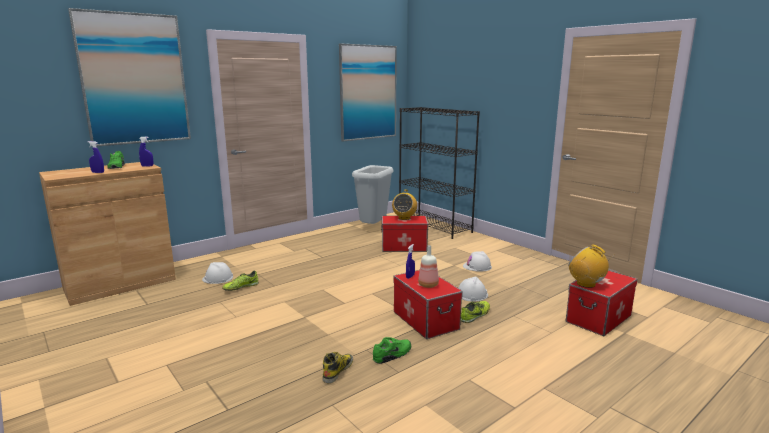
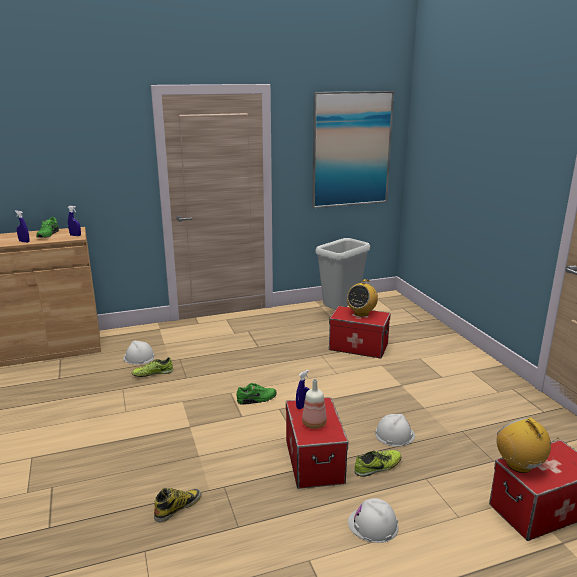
camera: 20 degrees right, 5 degrees up
(134, 79) = (72, 142): picture -> none
(393, 355) = (247, 501): green shoe -> green shoe (257, 399)
(435, 226) = (416, 321): black bookcase -> none
(477, 266) = (429, 393): white hard hat -> white hard hat (373, 525)

